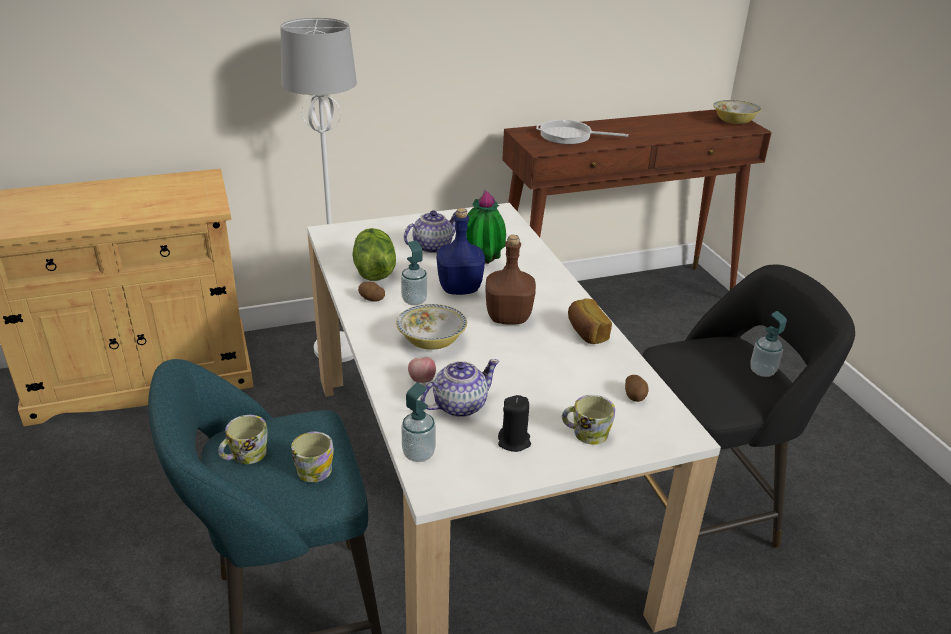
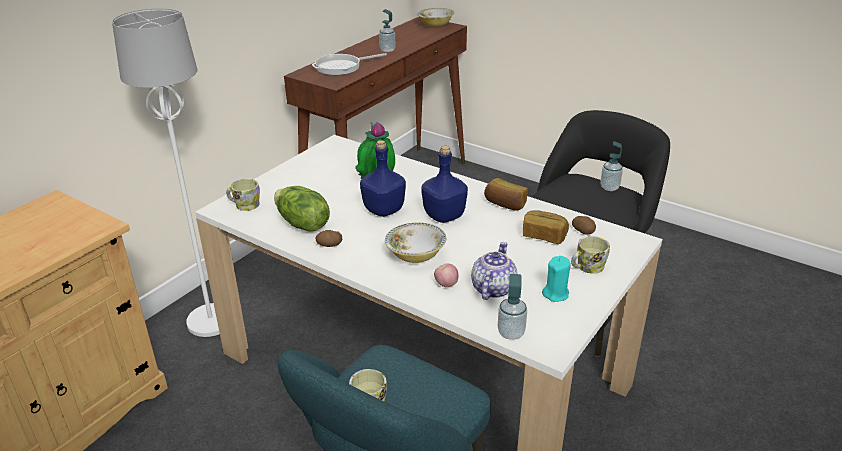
camera: 35 degrees left, 0 degrees up
(311, 468) = (427, 389): mug -> mug (244, 205)
(414, 300) = (363, 232): soap dispenser -> soap dispenser (387, 50)
(432, 246) = (321, 187): teapot -> none
(507, 317) = (443, 216): brown bottle -> blue bottle
(514, 441) = (555, 294): black candle -> turquoise candle
(583, 381) = (544, 236): none -> bread

